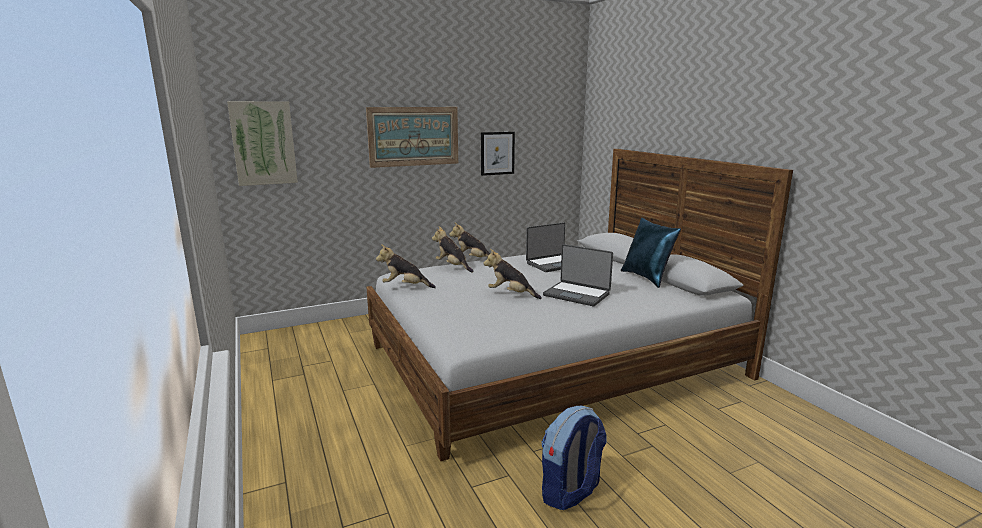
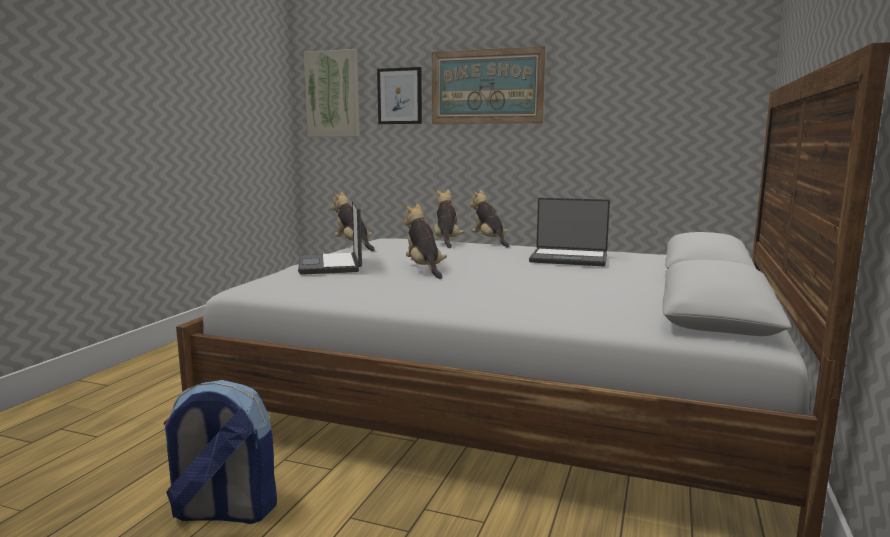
camera: 45 degrees right, 5 degrees down
(497, 153) = (605, 111): picture -> picture (400, 96)
(577, 294) = (493, 284): laptop -> laptop (331, 265)
(647, 278) = (660, 294): blue pillow -> none

